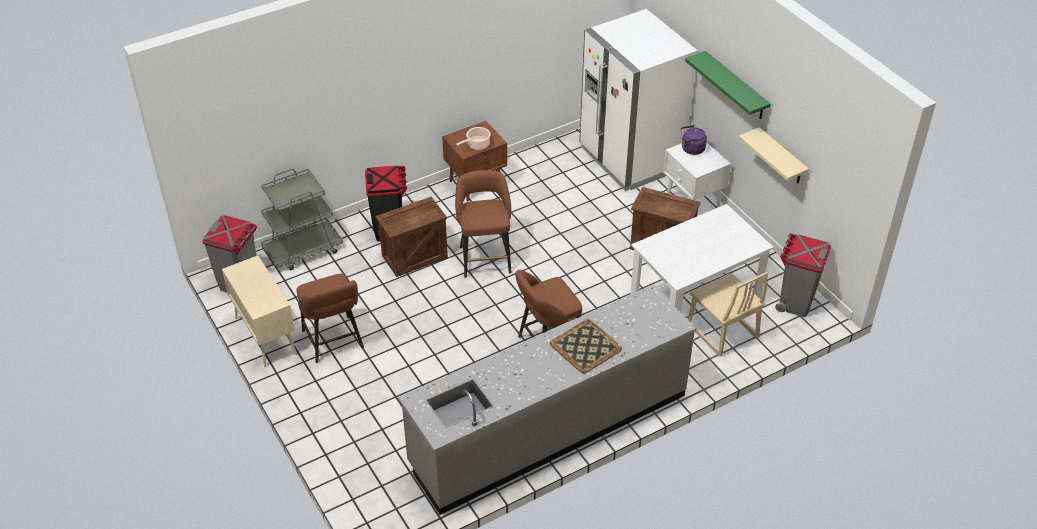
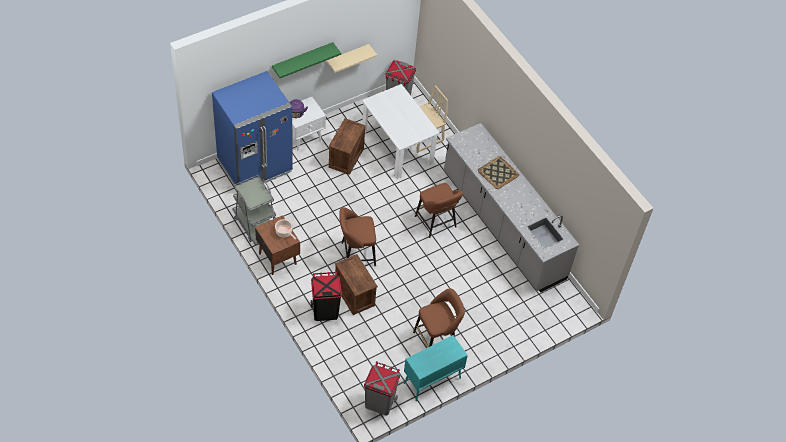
camera: 95 degrees left, 10 degrees up
(265, 335) = (431, 381): beige cabinet -> turquoise cabinet
(303, 250) = (346, 364): grey cart -> grey cart (255, 225)
(630, 159) = (255, 166): white fridge -> blue fridge

